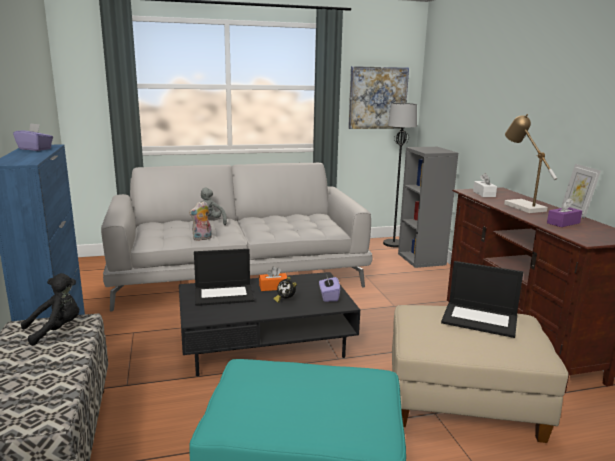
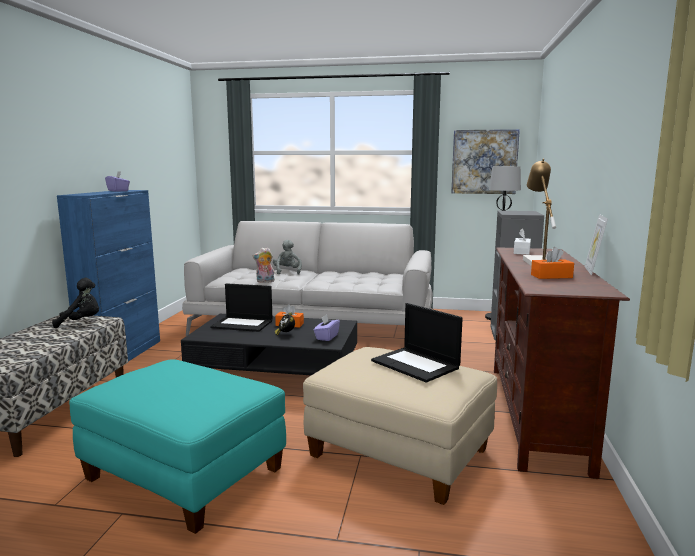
camera: 25 degrees right, 5 degrees down
(563, 223) = (551, 276): purple tissue box -> orange tissue box

